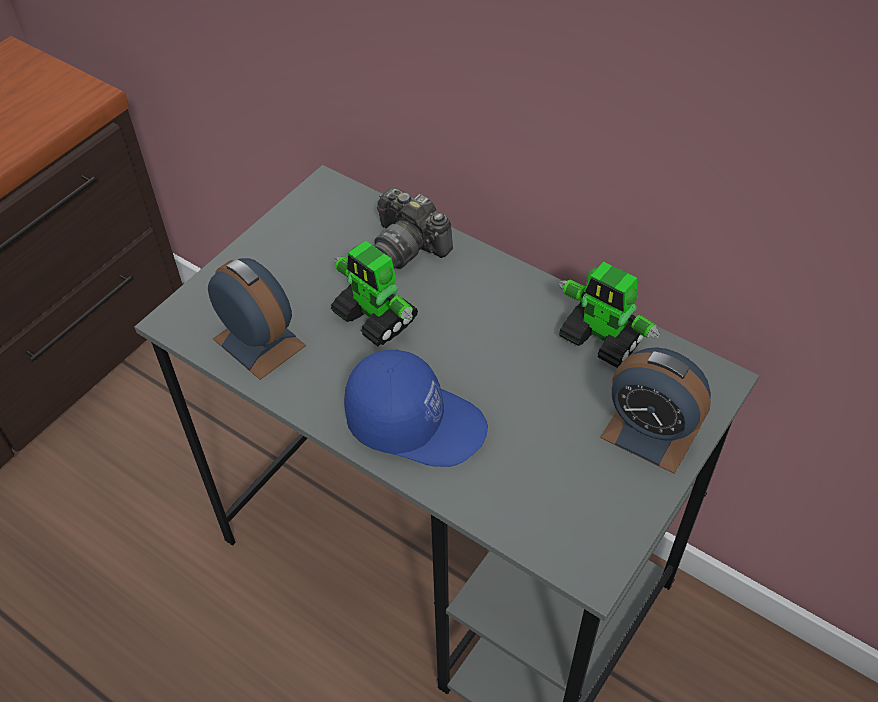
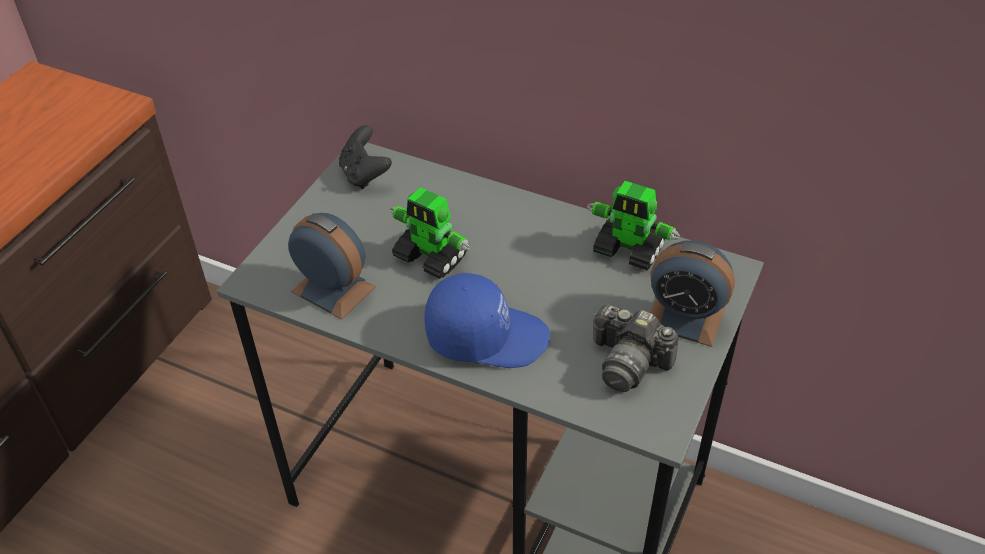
camera: 10 degrees left, 5 degrees down
(324, 209) = (364, 175): none -> black game controller
(408, 246) = (445, 196): camera -> camera (628, 362)

